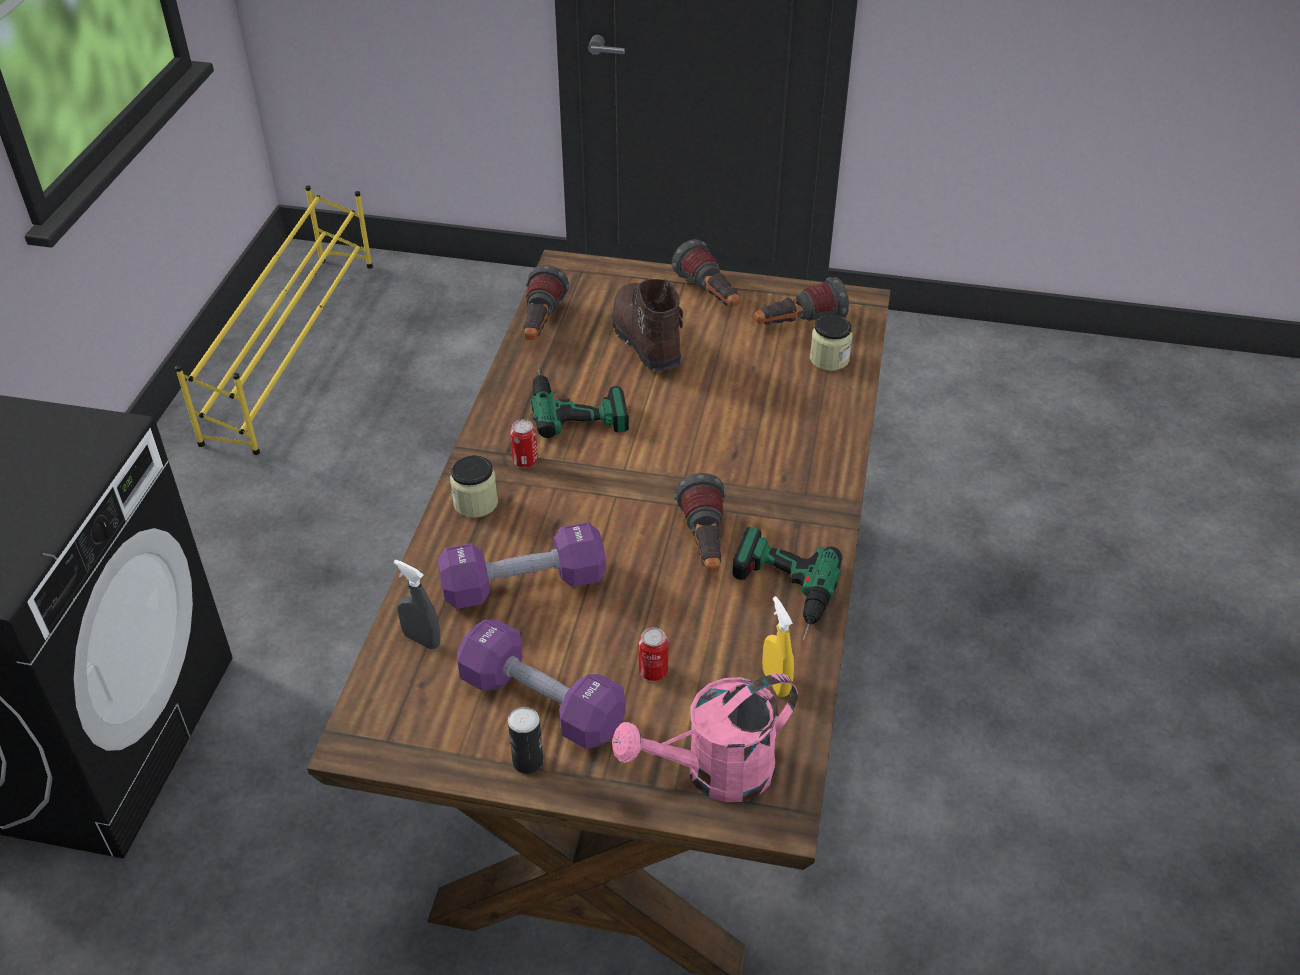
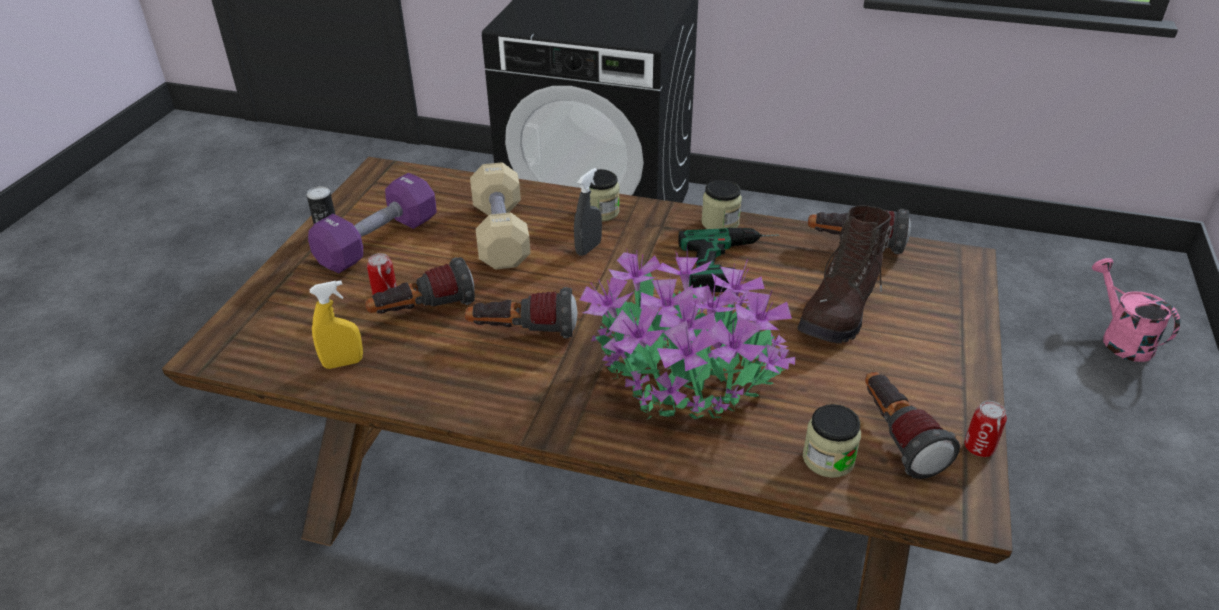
camera: 95 degrees right, 5 degrees down
(293, 348) = (1016, 268): yellow shoe rack -> none
(422, 640) = (459, 192): grey spray bottle -> grey spray bottle (588, 248)
(500, 411) = (720, 223): none -> jar
(524, 585) = (501, 234): purple dumbbell -> beige dumbbell
(525, 460) = (651, 235): can -> can (979, 448)
(645, 340) = (841, 310): brown boot -> brown boot turned 135 degrees clockwise
(710, 296) = (940, 364): flashlight -> flashlight (423, 311)
(715, 773) = (269, 321): pink watering can -> pink watering can (1120, 339)
(755, 432) = (686, 380): none -> potted plant
(779, 594) = (446, 376): power drill -> none

